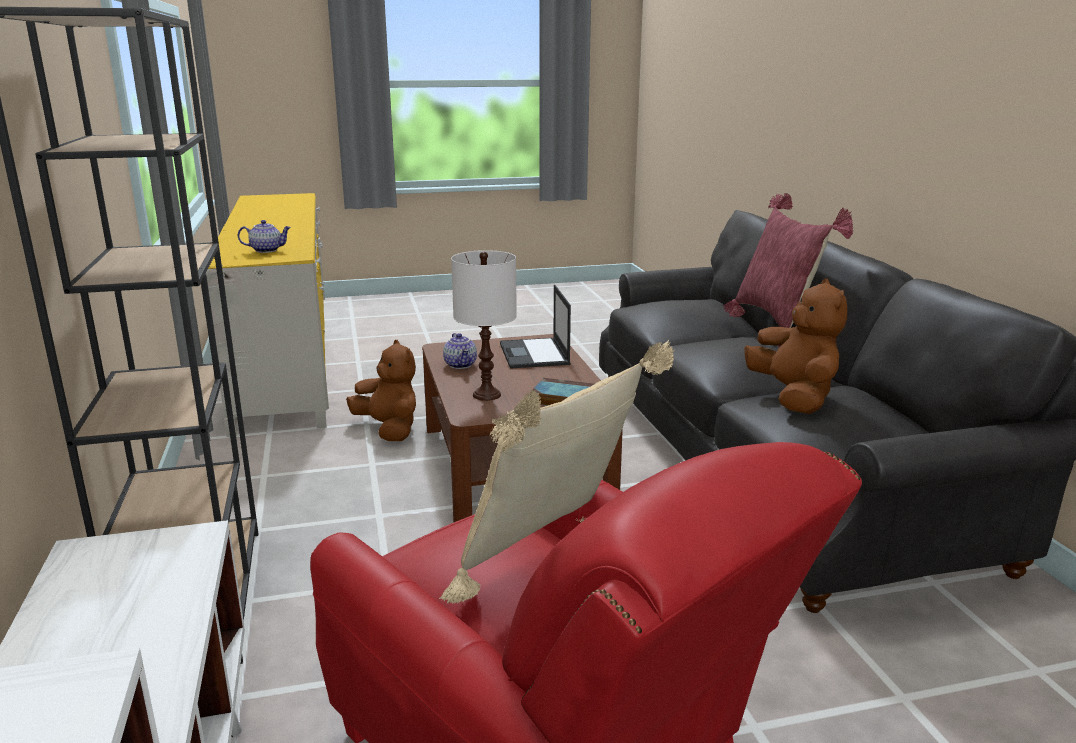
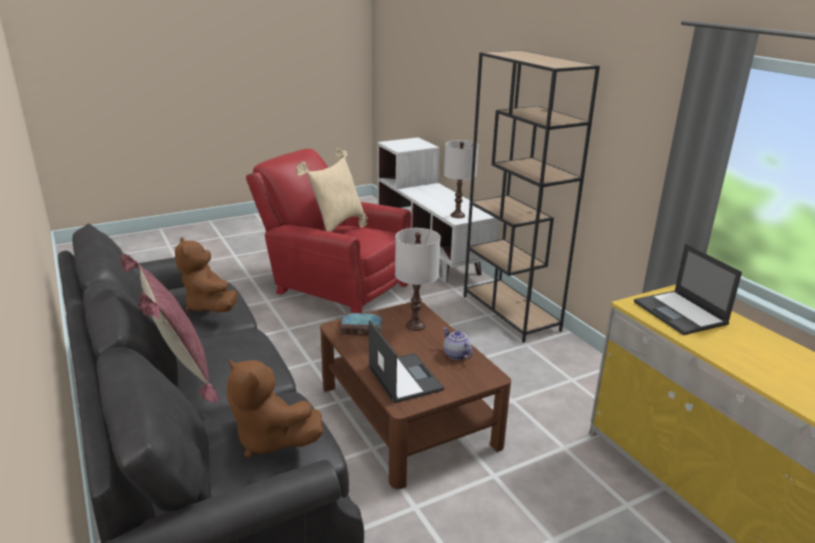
camera: 165 degrees right, 5 degrees up
(168, 558) = (457, 215): none -> white table lamp
(267, 250) = (680, 313): teapot -> laptop
(389, 429) = (535, 441): brown plush toy -> brown plush toy (269, 440)

